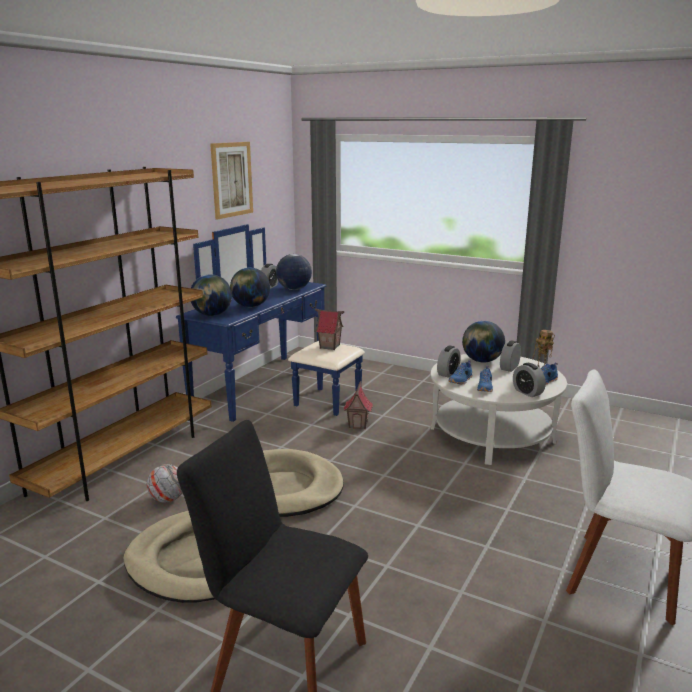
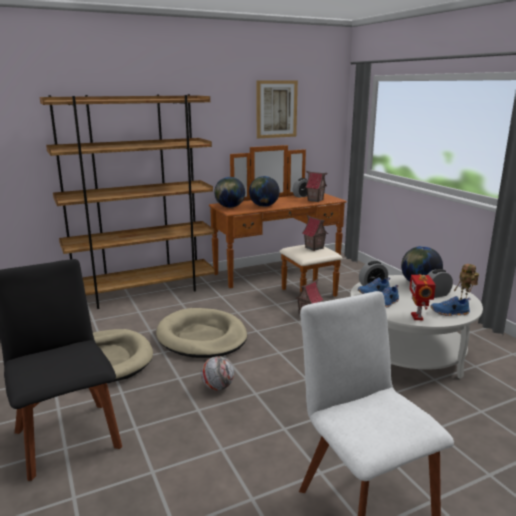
camera: 35 degrees right, 0 degrees up
(167, 499) = (134, 321): football -> football (218, 387)
(276, 389) = (284, 275): blue dresser -> brown dresser
(294, 289) = (315, 200): globe -> toy house
(527, 392) = (418, 317): alarm clock -> toy robot

